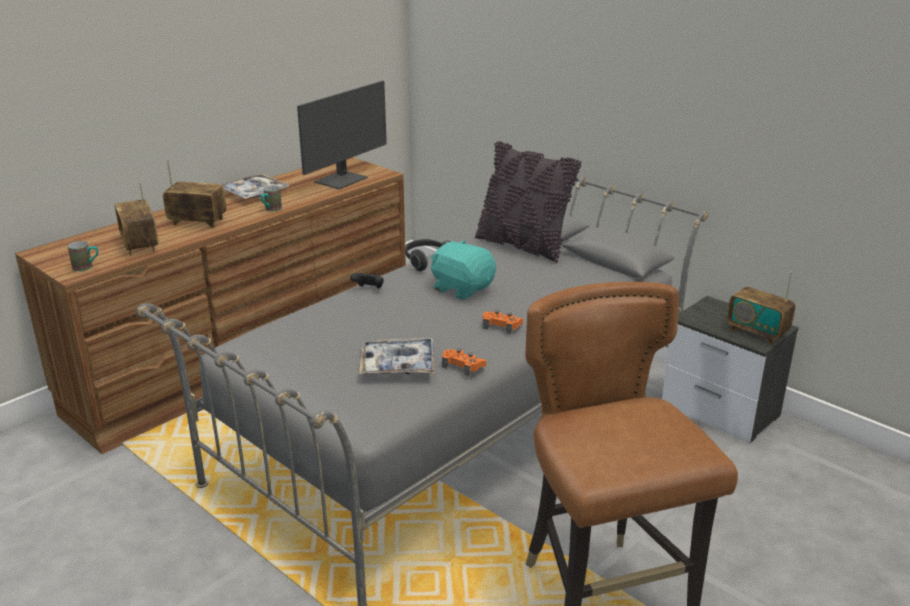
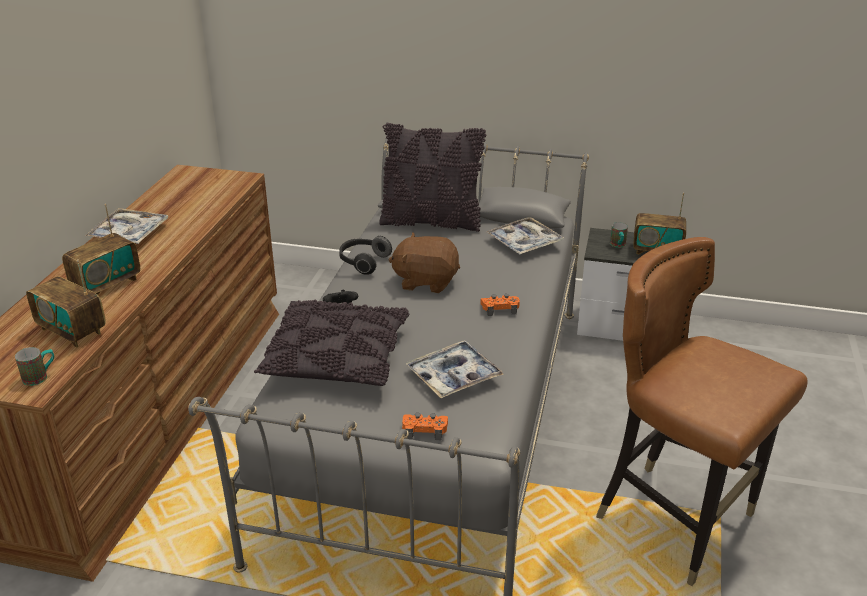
camera: 30 degrees left, 5 degrees up
(197, 222) = (106, 285): radio -> radio turned 150 degrees clockwise
(271, 209) = (173, 248): mug -> mug (618, 245)
(322, 324) = (336, 358): none -> black pillow
(342, 180) = (209, 195): monitor -> none
(462, 288) = (426, 281): turquoise plush toy -> brown plush toy
(463, 366) = (509, 358): orange game controller -> orange game controller (425, 430)
(590, 281) = (524, 242): none -> tray

